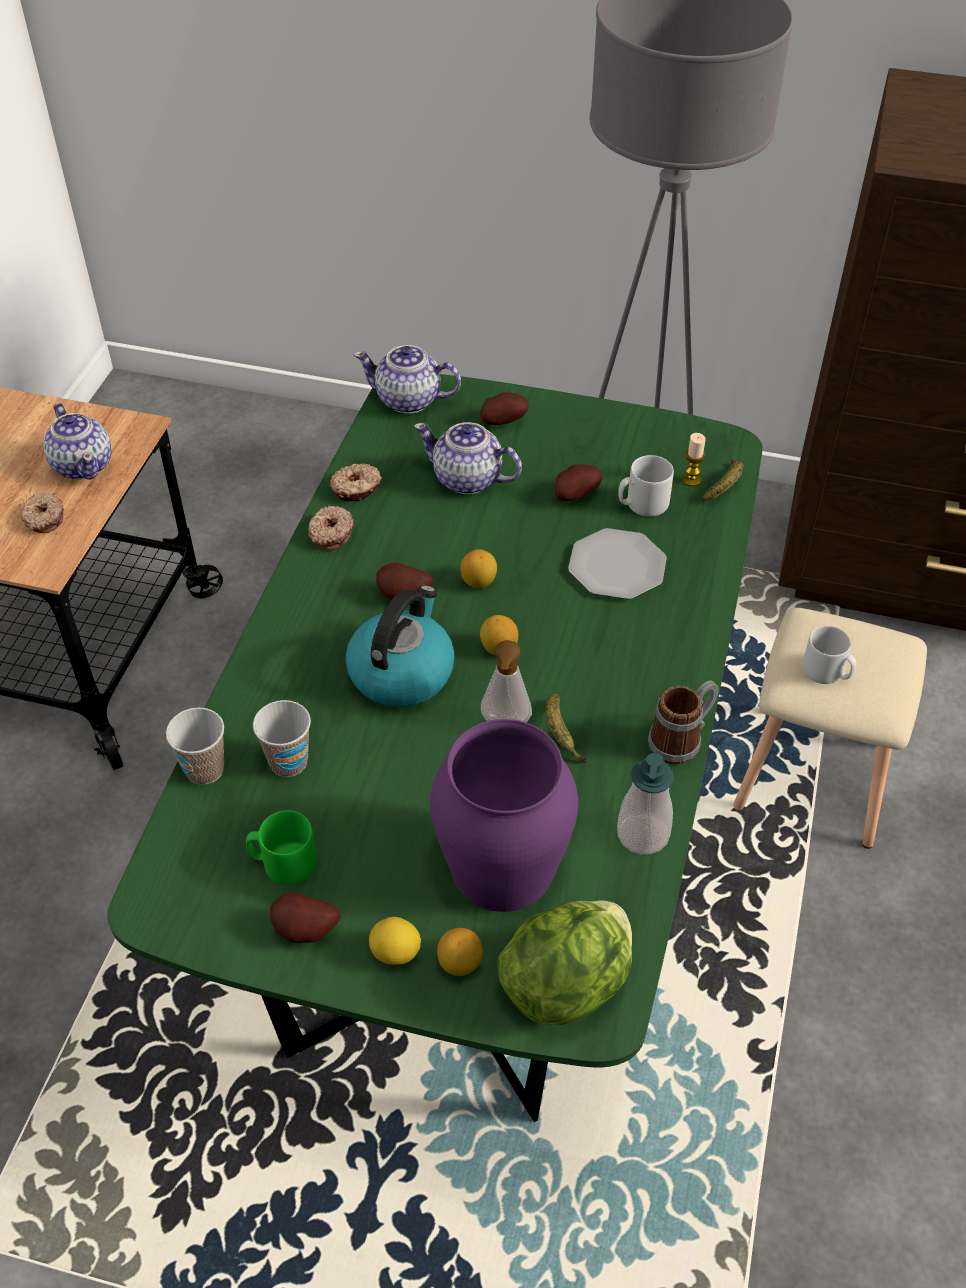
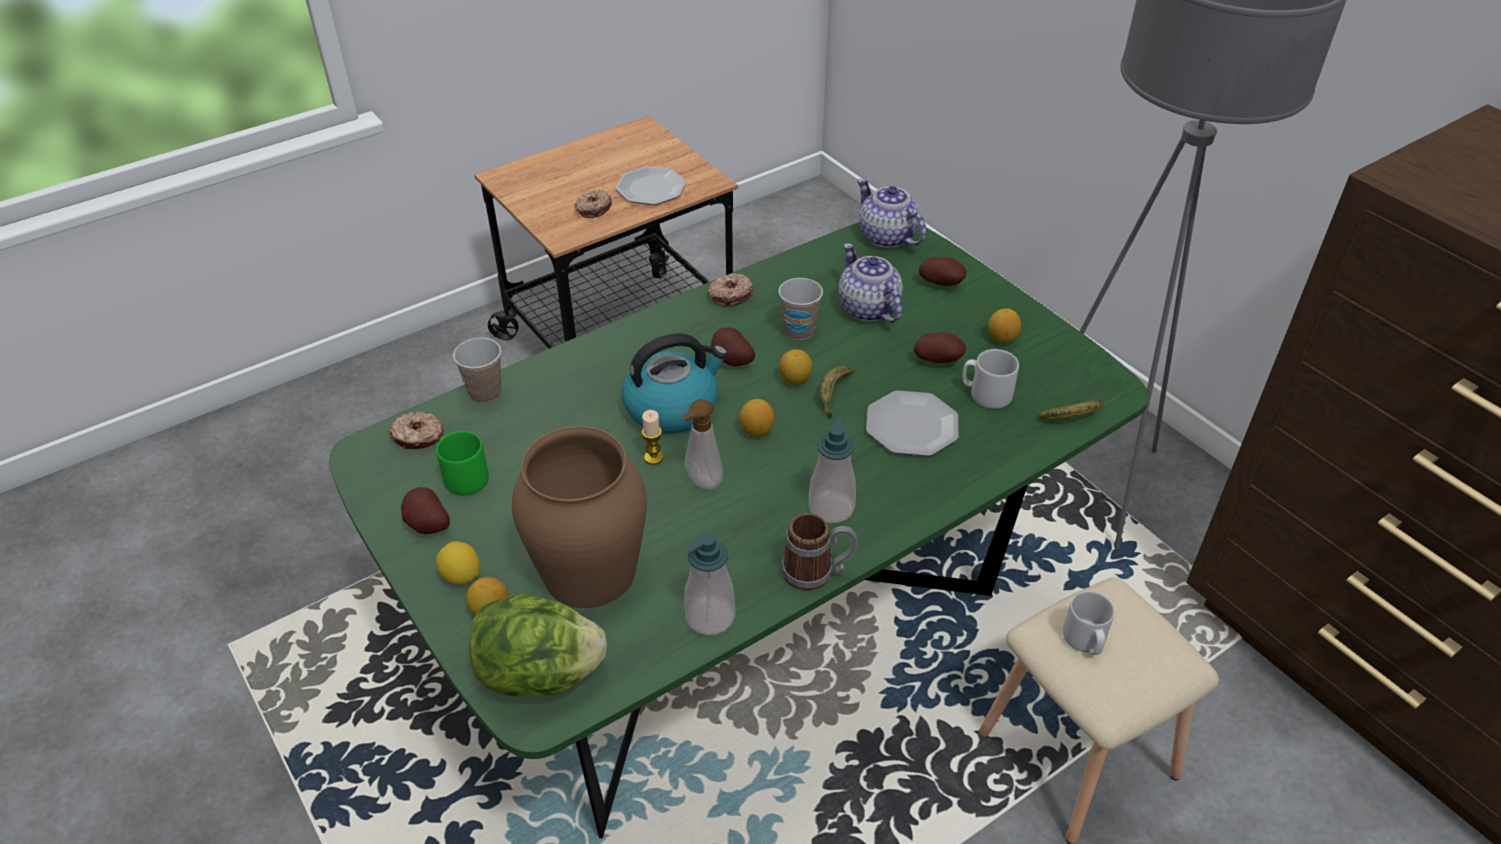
camera: 40 degrees right, 5 degrees down
(83, 465) = (651, 188): teapot -> plate
(288, 762) = (537, 419): cup -> cup (799, 331)
(356, 489) = (781, 276): donut -> donut (418, 437)
(503, 868) = (589, 572): purple vase -> brown vase
(561, 734) = (733, 512): banana -> banana (833, 395)
(603, 447) = (1002, 338): none -> lemon
(632, 678) = (831, 508): none -> soap dispenser
(691, 480) = (1049, 398): candle -> candle (653, 457)

